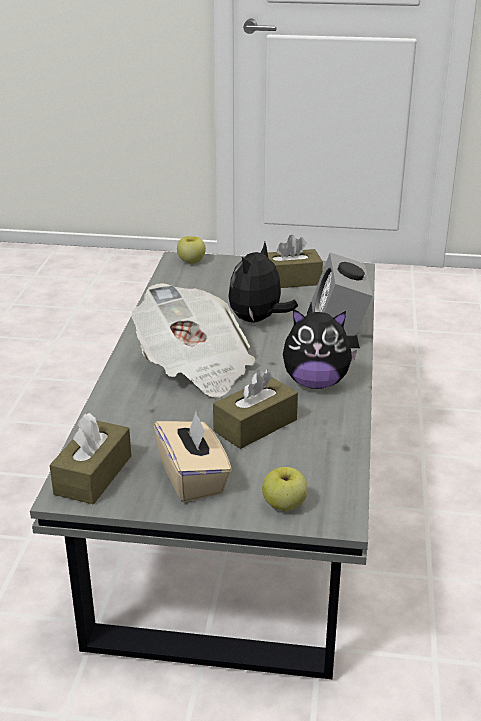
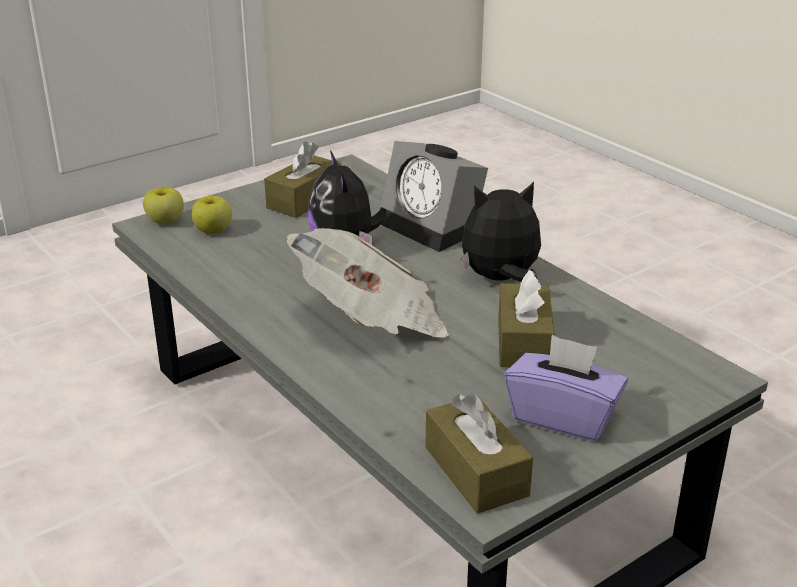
camera: 45 degrees left, 0 degrees up
(193, 478) = (563, 417): beige tissue box -> purple tissue box
(284, 505) = (668, 392): apple -> apple (213, 231)
(316, 382) = (500, 279): plush toy -> plush toy turned 150 degrees counterclockwise

